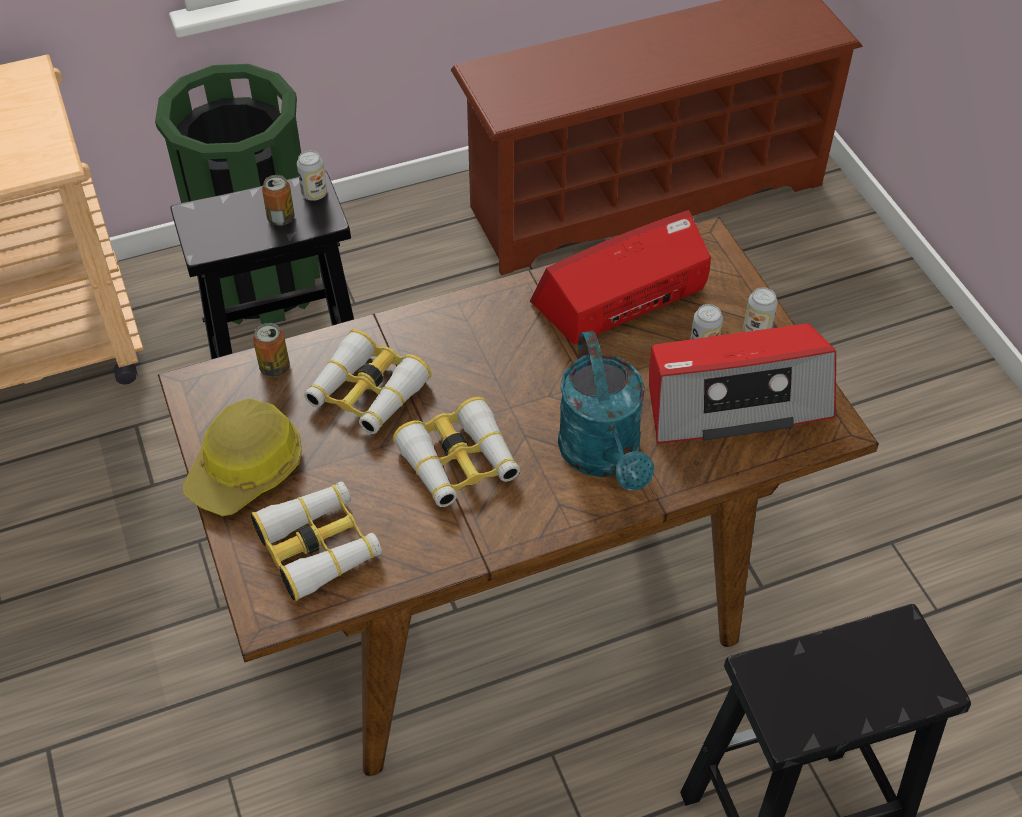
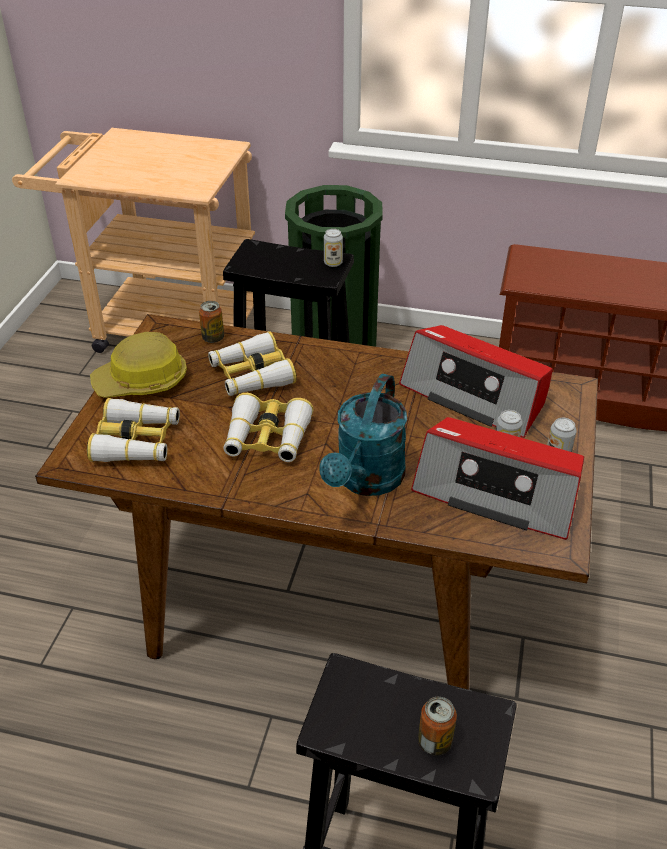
camera: 35 degrees right, 10 degrees down
(281, 218) = (300, 268): can -> can (435, 742)
(622, 297) = (475, 395): radio -> radio turned 150 degrees counterclockwise

